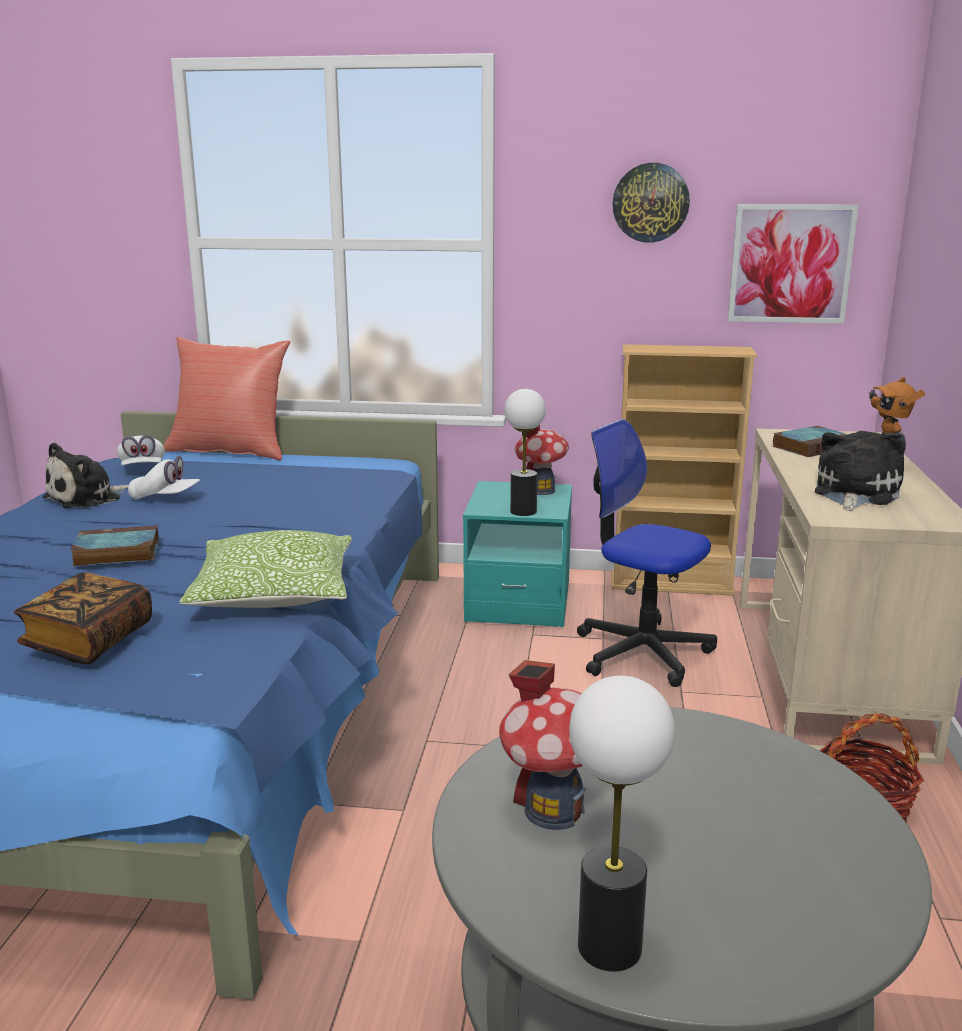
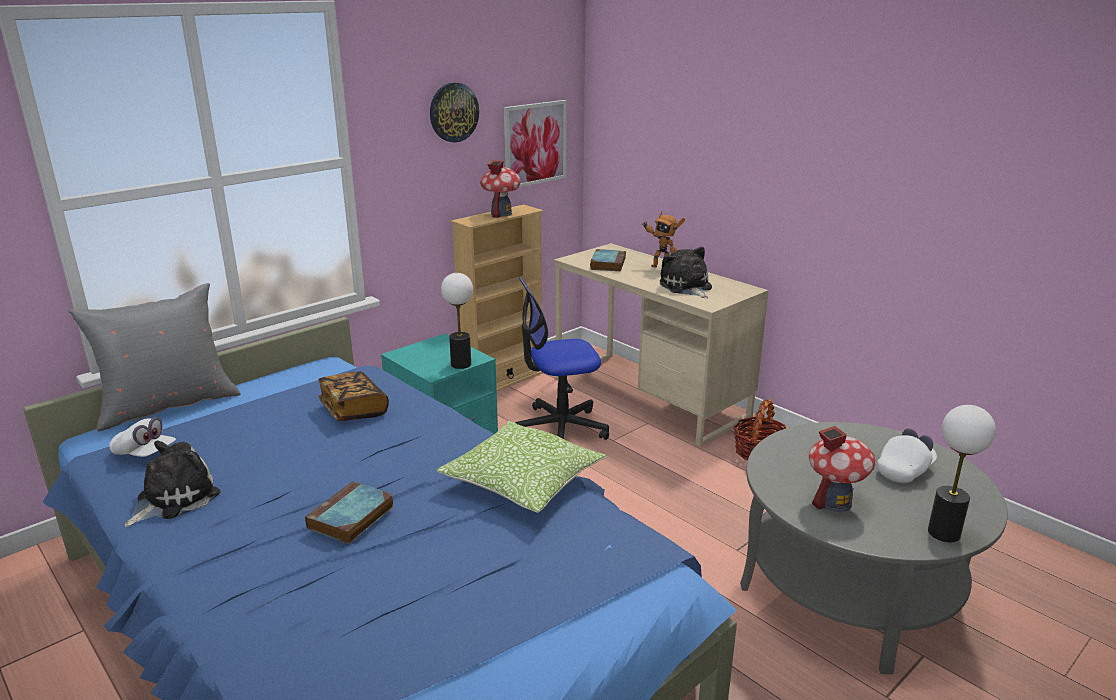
camera: 50 degrees left, 5 degrees up
(87, 498) = (173, 498): plush toy -> plush toy turned 135 degrees counterclockwise
(89, 640) = (510, 572): book -> book (354, 410)
(165, 498) = (250, 464): white cap -> white cap (905, 470)
(230, 451) = (168, 405): red pillow -> grey pillow
(540, 490) = (437, 345): toy house -> toy house (501, 213)

